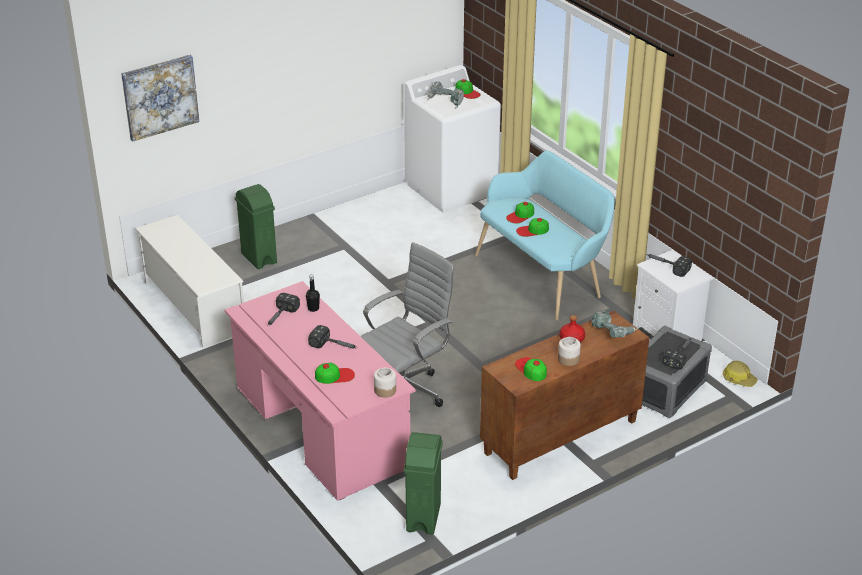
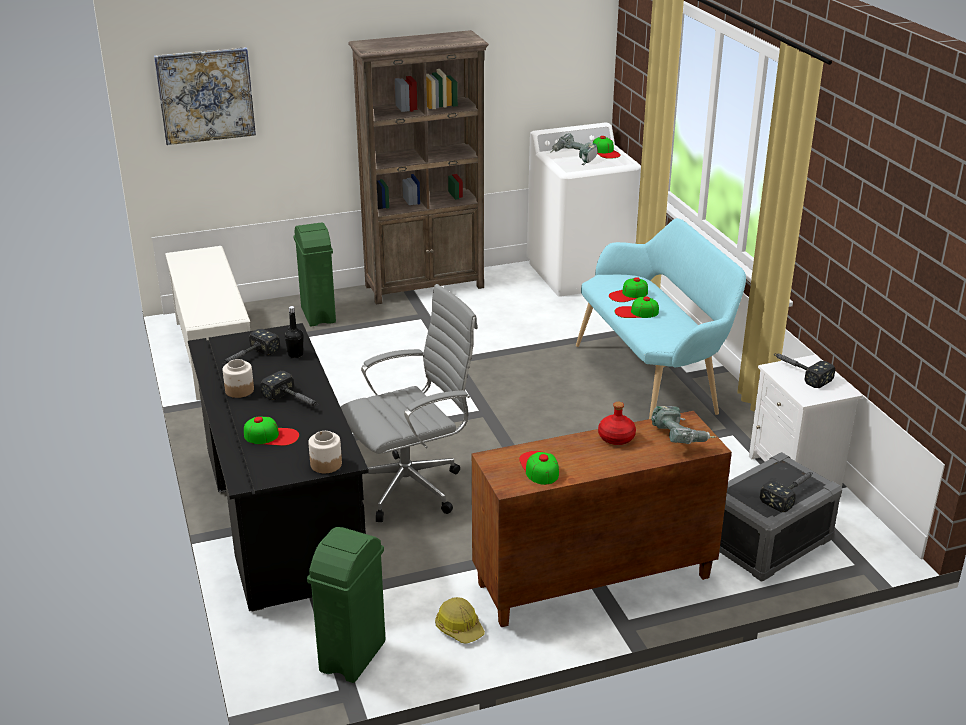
camera: 15 degrees right, 5 degrees down
(320, 428) = (281, 514): pink desk -> black desk
(333, 218) = (425, 286): none -> brown bookcase
(568, 359) = (599, 463): jar -> jar (239, 390)
(738, 379) = (881, 545): hard hat -> hard hat (459, 628)

